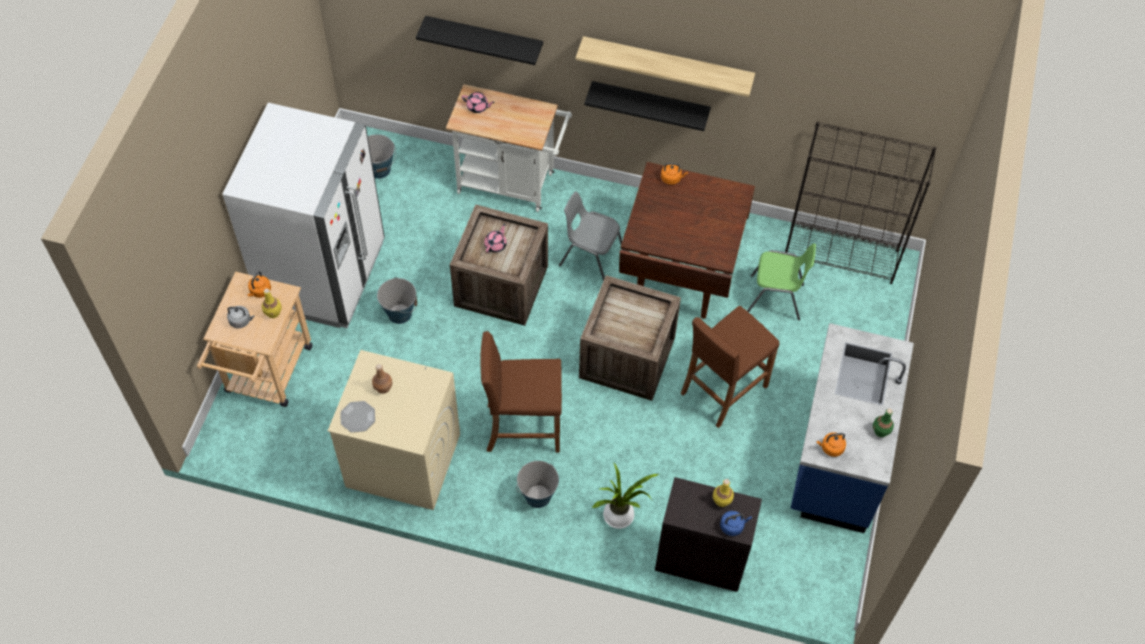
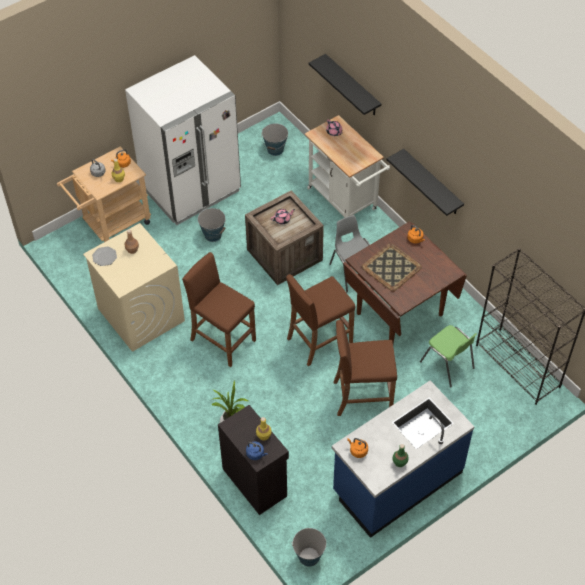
camera: 40 degrees right, 5 degrees down
(537, 496) = (195, 383): bucket -> bucket (309, 556)
(625, 358) = (319, 340): crate -> brown stool
(667, 65) = (443, 157): shelf -> none
(676, 225) = (392, 267): none -> tray

